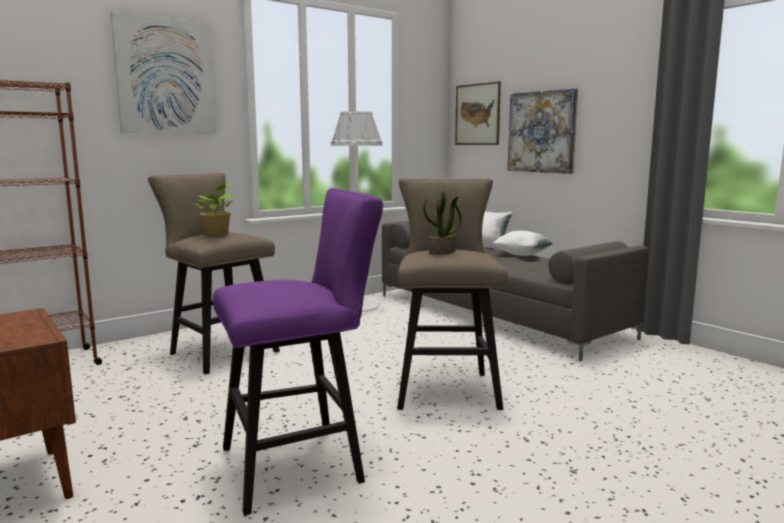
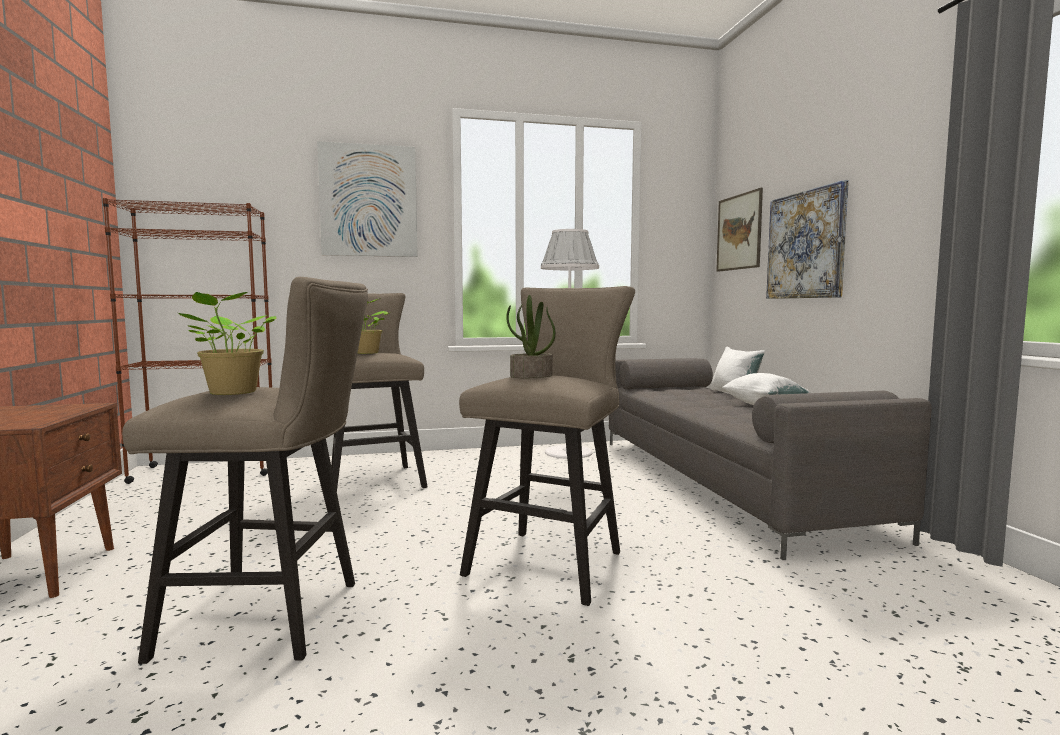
camera: 25 degrees right, 5 degrees down
(282, 288) = (231, 393): none -> potted plant
(302, 464) = (276, 617): purple stool -> beige stool

